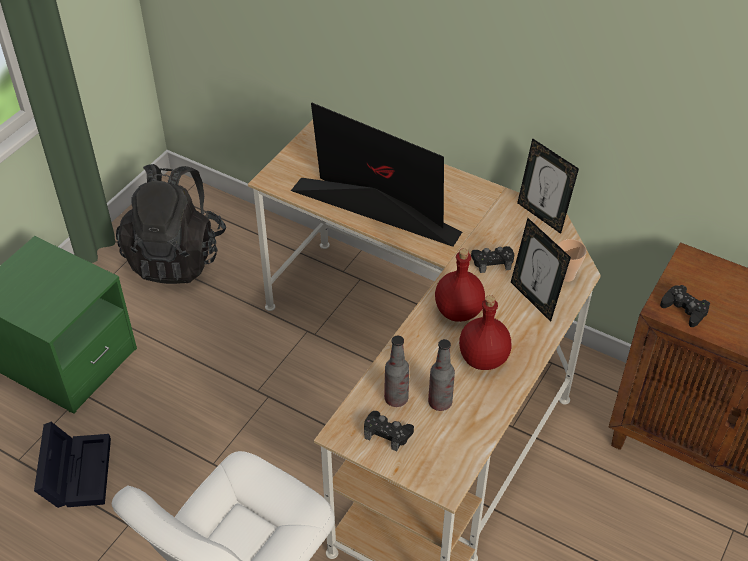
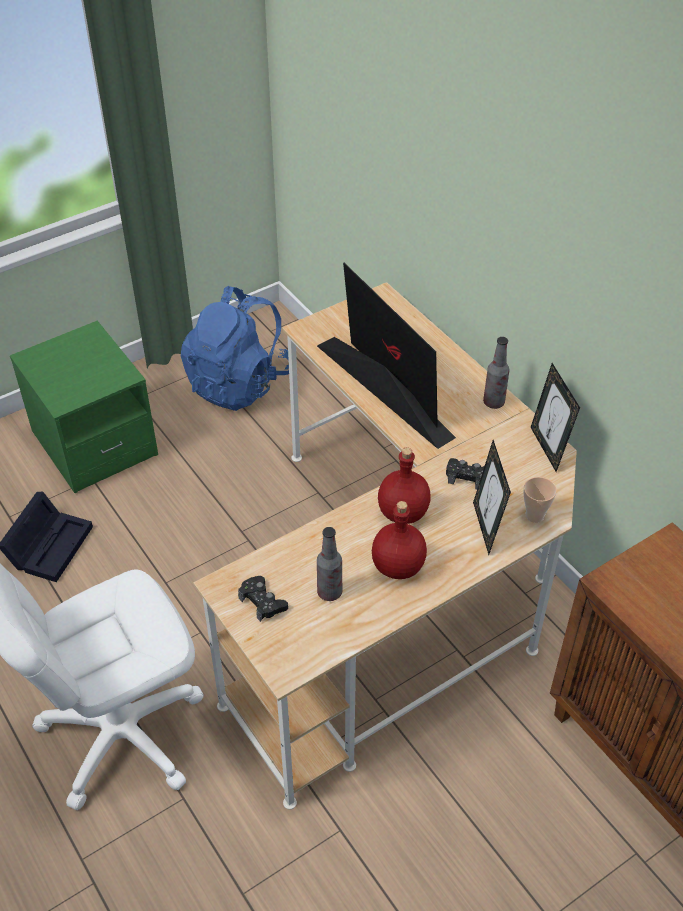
camera: 25 degrees right, 0 degrees up
(176, 256) = (239, 383): black backpack -> blue backpack
(396, 399) = (291, 573): bottle -> bottle (493, 402)
(684, 309) = (630, 591): black game controller -> none

